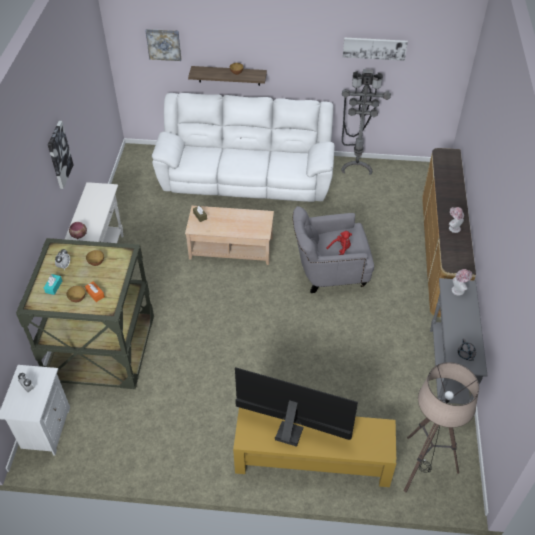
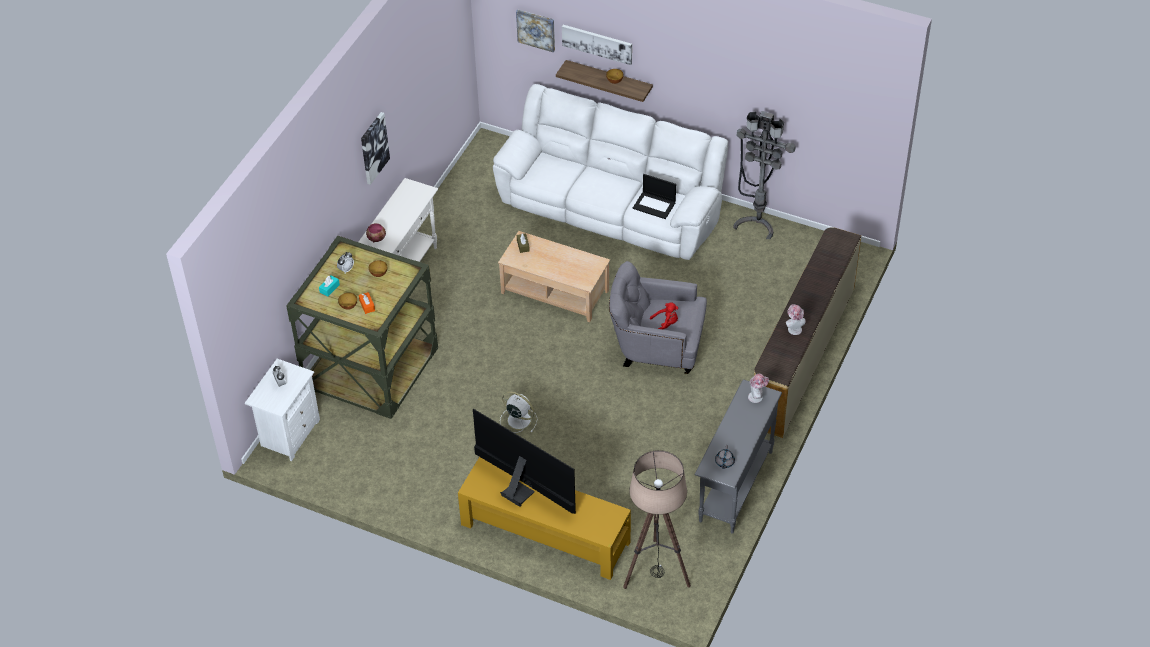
camera: 20 degrees right, 0 degrees up
(245, 360) = (518, 419): none -> white fan
(288, 164) = (654, 205): none -> laptop
(374, 48) = (778, 90): picture -> picture (597, 43)

